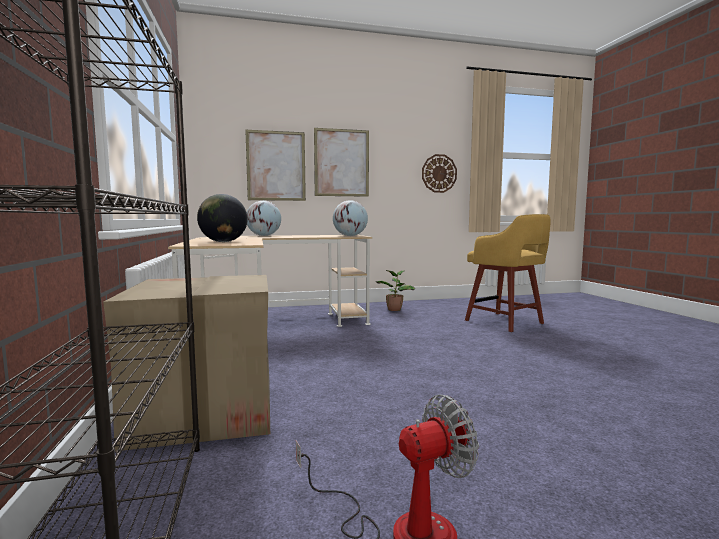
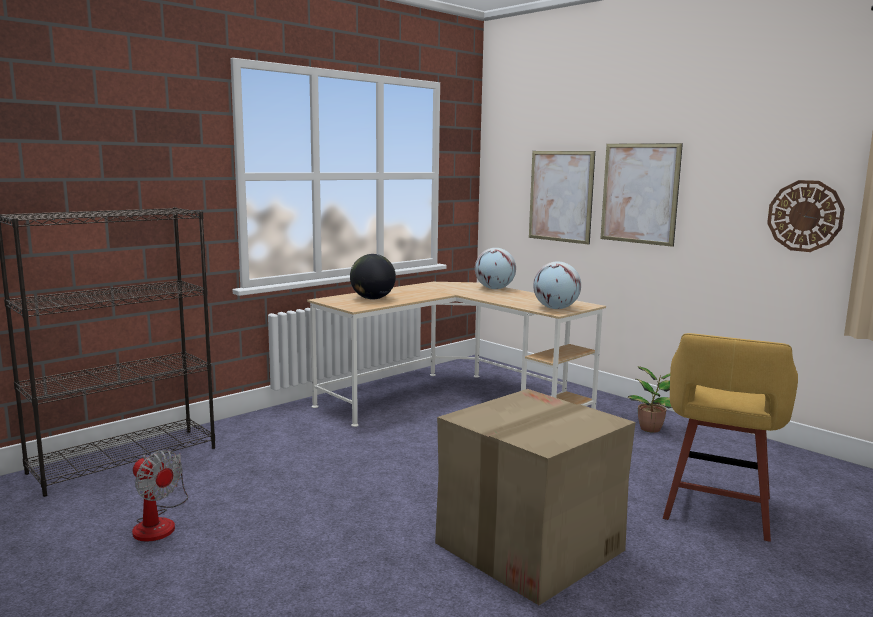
camera: 60 degrees right, 5 degrees up
(205, 410) = (266, 432): cardboard box -> cardboard box (528, 547)

